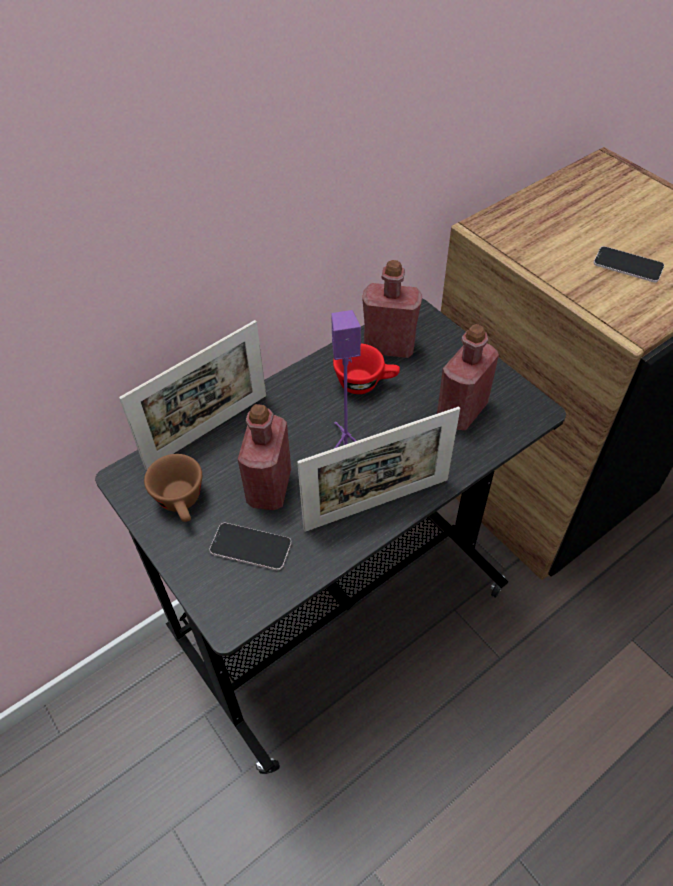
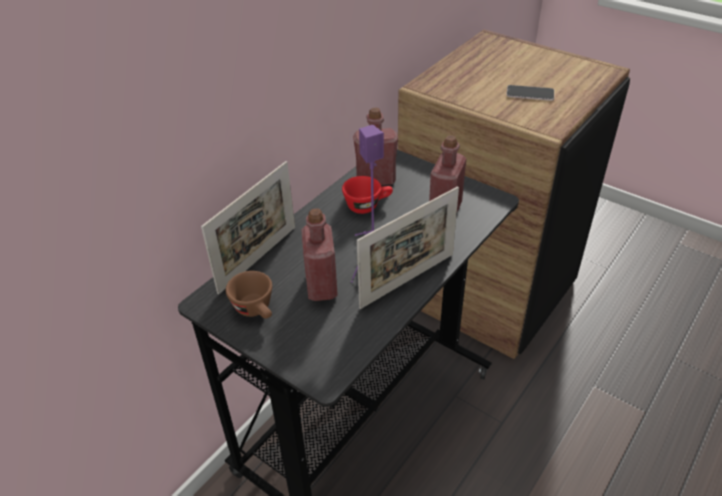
camera: 15 degrees left, 10 degrees down
(250, 547) = (322, 328): phone -> none

